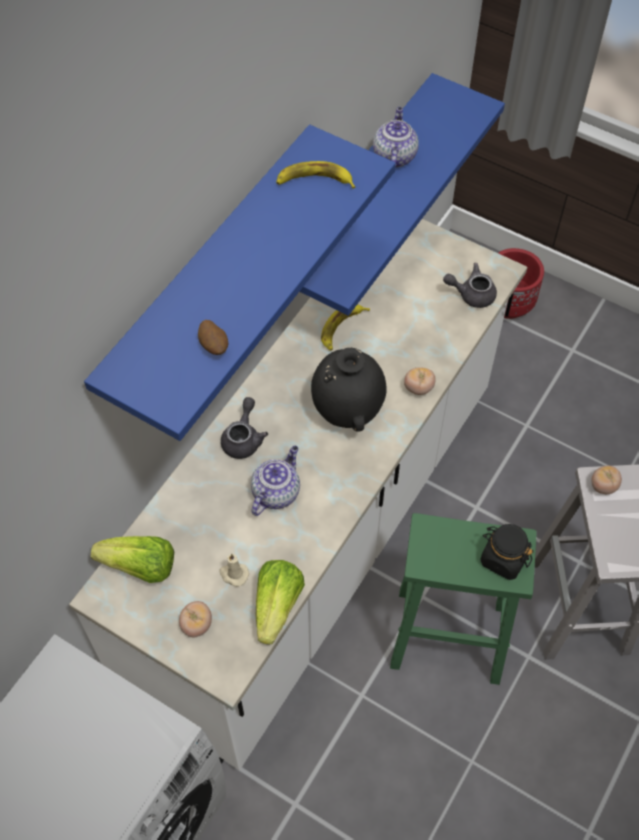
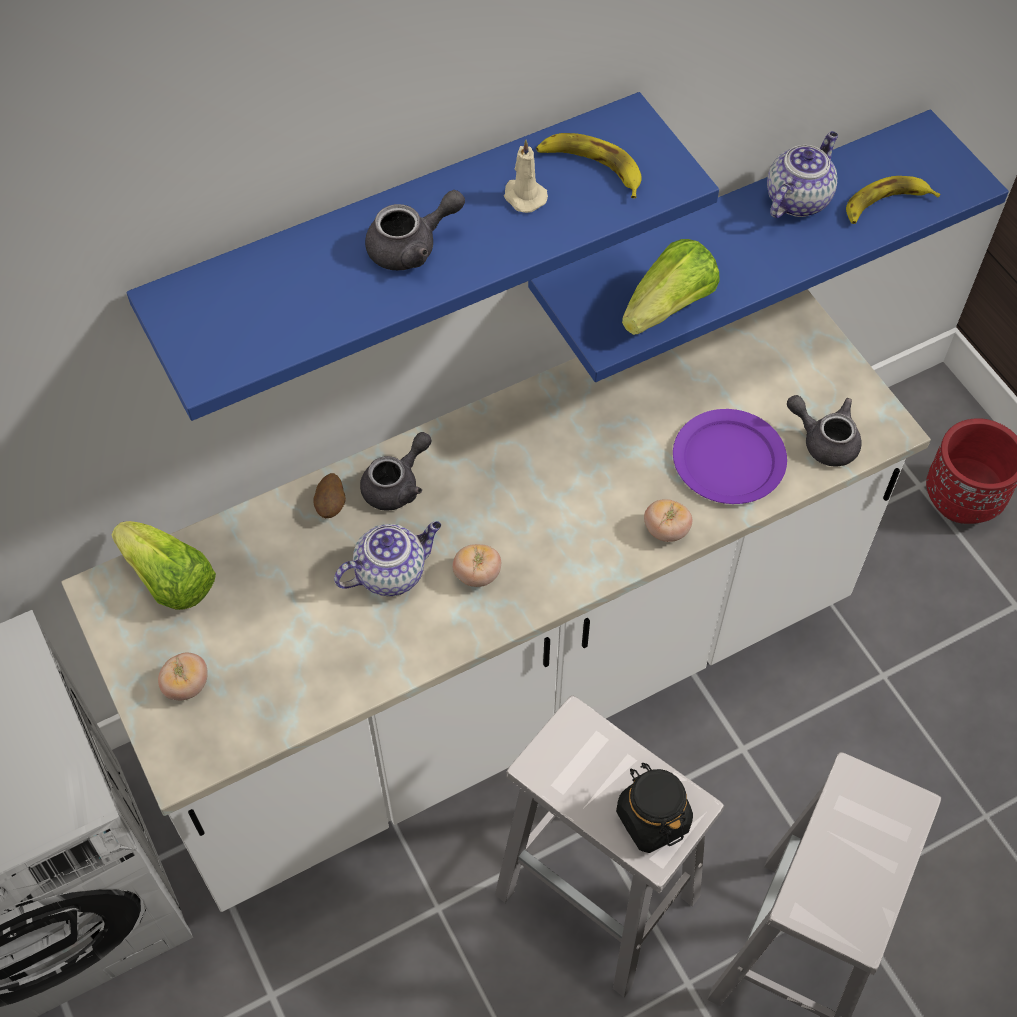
camera: 30 degrees right, 0 degrees up
(214, 346) = (309, 321): potato -> potato (331, 505)
(233, 574) = (271, 647): beige candle -> beige candle (523, 196)
(243, 274) = (412, 247): none -> grey teapot
(277, 606) = (297, 715): lettuce -> lettuce (669, 307)
(342, 328) = (616, 405): banana -> banana (885, 205)
(347, 411) = (551, 515): black vase -> none
(427, 330) = (729, 460): none -> purple plate
(450, 635) = (600, 897): green stool -> white stool
(603, 486) = (860, 795): tomato -> tomato (477, 575)

